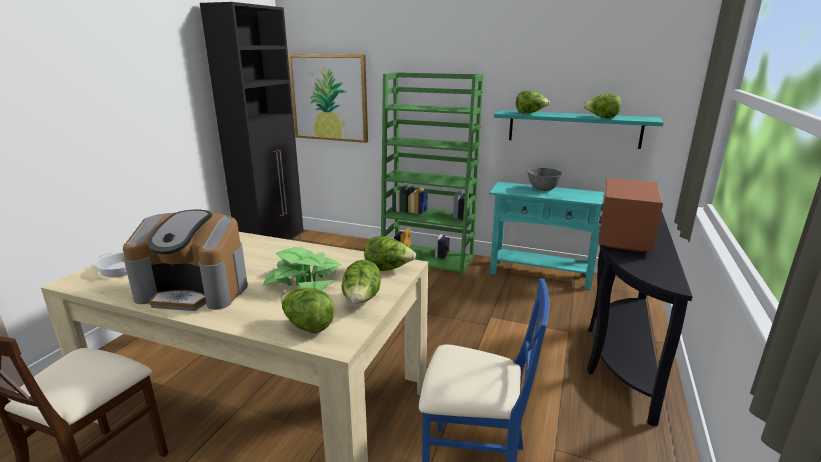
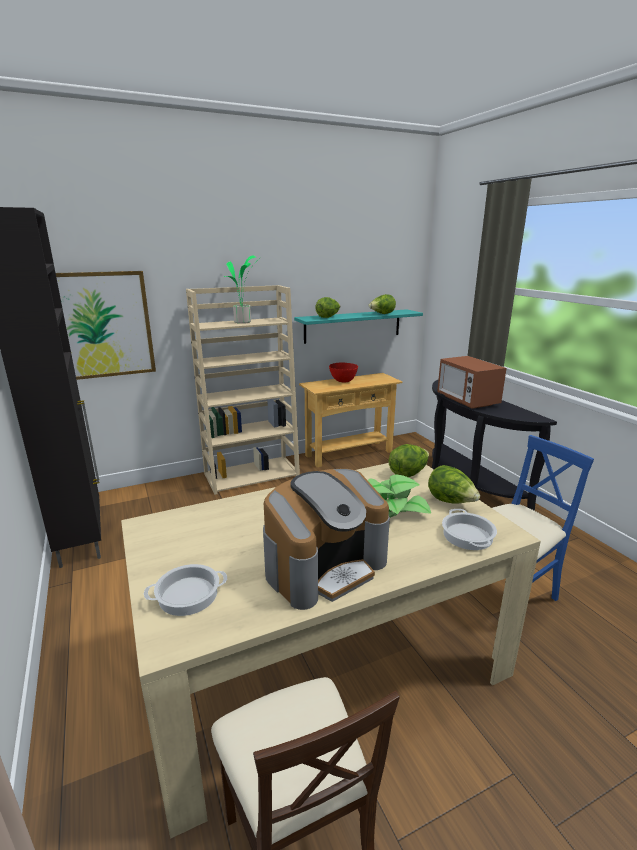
camera: 45 degrees left, 0 degrees up
(307, 326) = (468, 536): lettuce -> cooking pot
(428, 258) = (252, 474): green bookcase -> beige bookcase
(434, 107) = (243, 322): none -> potted plant
(540, 274) = (349, 453): turquoise console table -> beige console table
(543, 189) = (343, 381): grey bowl -> red bowl

